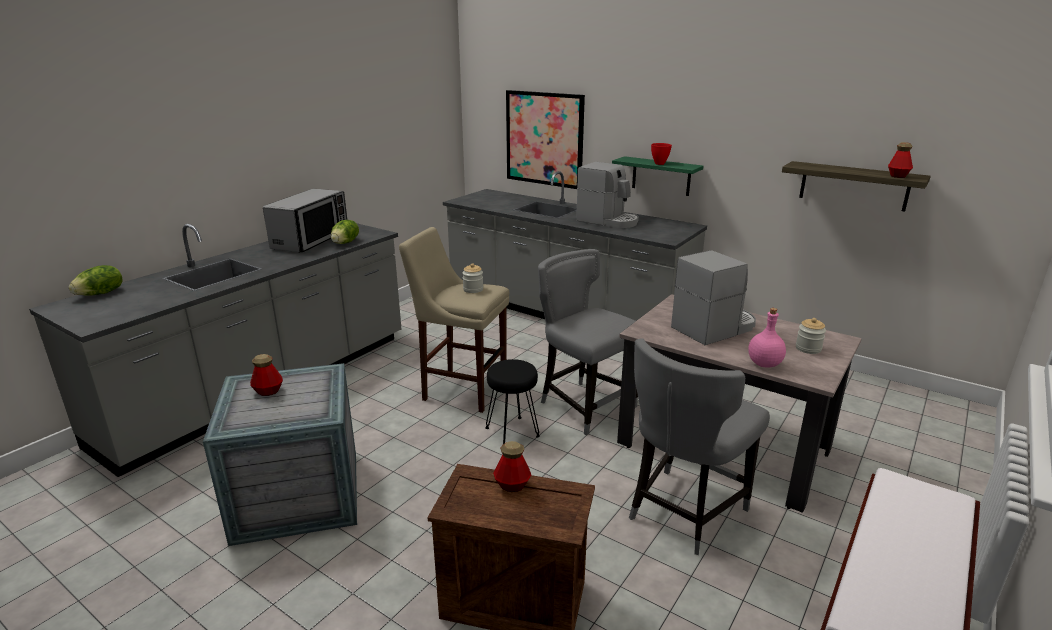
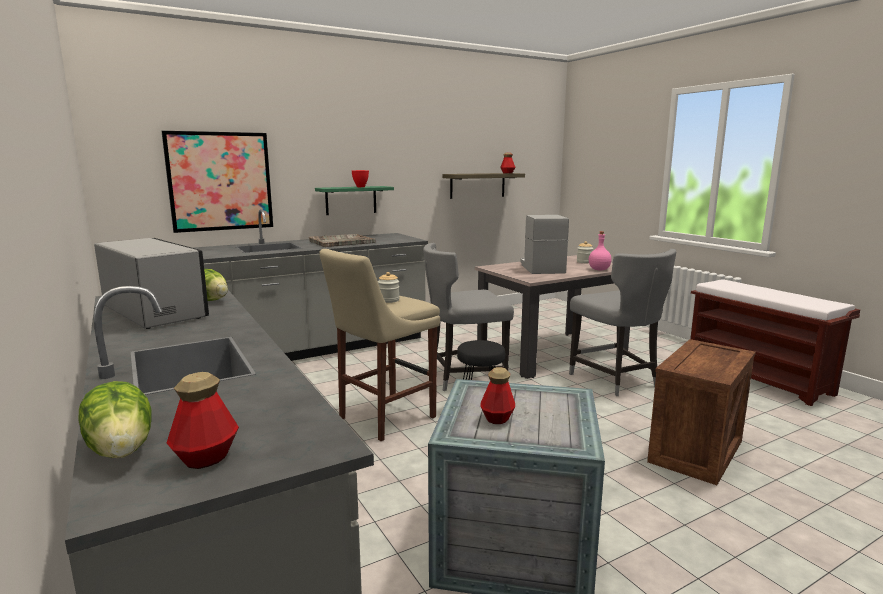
camera: 65 degrees left, 10 degrees down
(512, 485) = (689, 357): bottle -> bottle (206, 458)
(608, 221) = (341, 242): coffee machine -> grey tray

